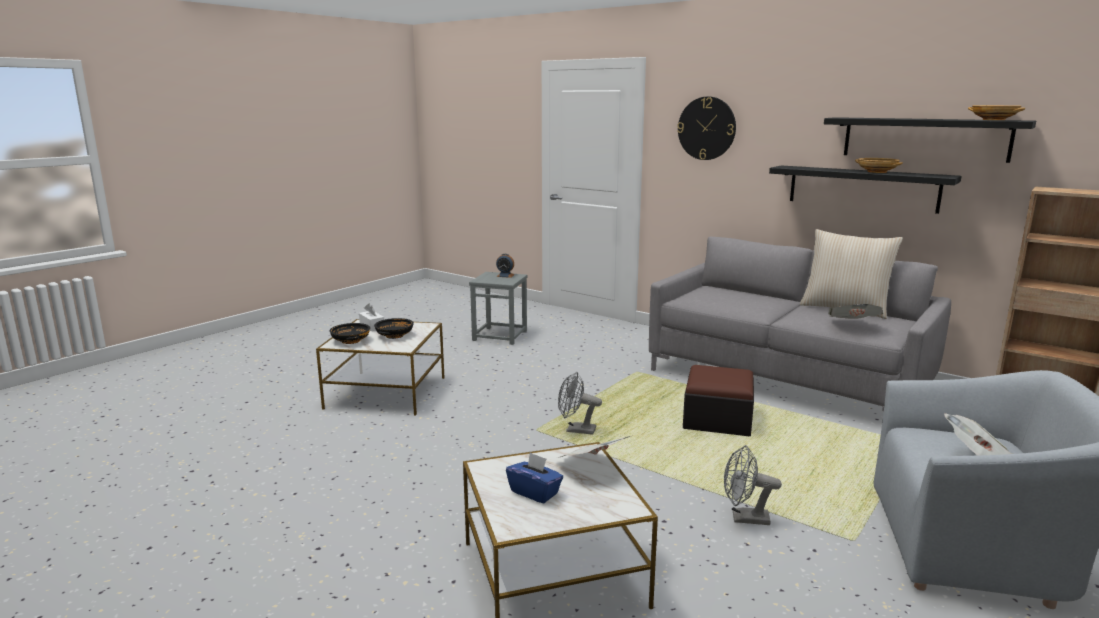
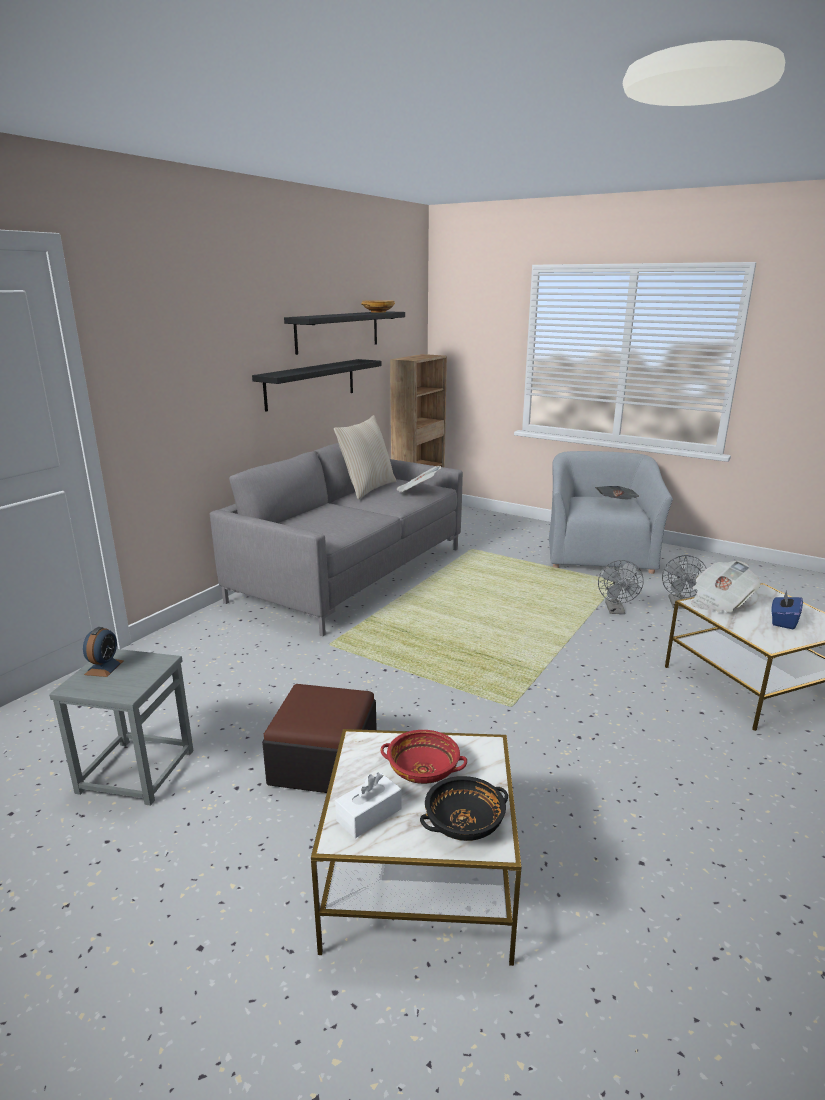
camera: 95 degrees left, 5 degrees up
(394, 335) = (424, 770): black bowl -> red bowl
(576, 430) = (500, 681): grey fan -> grey fan (679, 605)
(706, 128) = (171, 342): wall clock -> none
(717, 419) = (450, 609): ottoman -> ottoman (324, 762)
(876, 172) = (330, 365): beige bowl -> none

